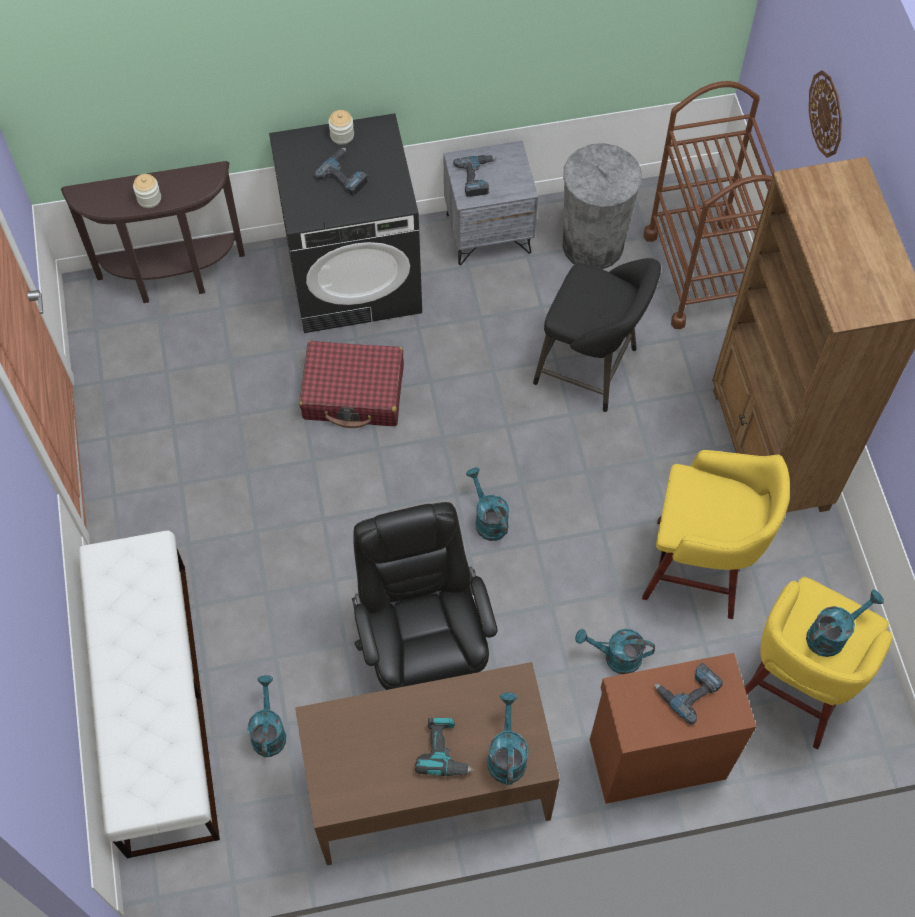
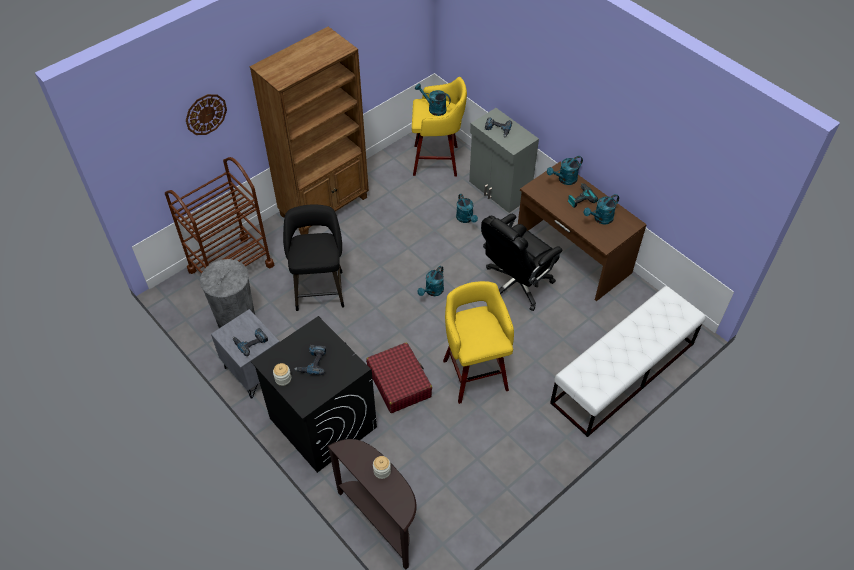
camera: 120 degrees left, 10 degrees down
(268, 731) = (597, 323): turquoise watering can -> turquoise watering can (600, 219)
(655, 757) = (499, 190): brown cabinet -> grey cabinet
(699, 570) = (403, 207): yellow stool -> yellow stool (475, 373)

